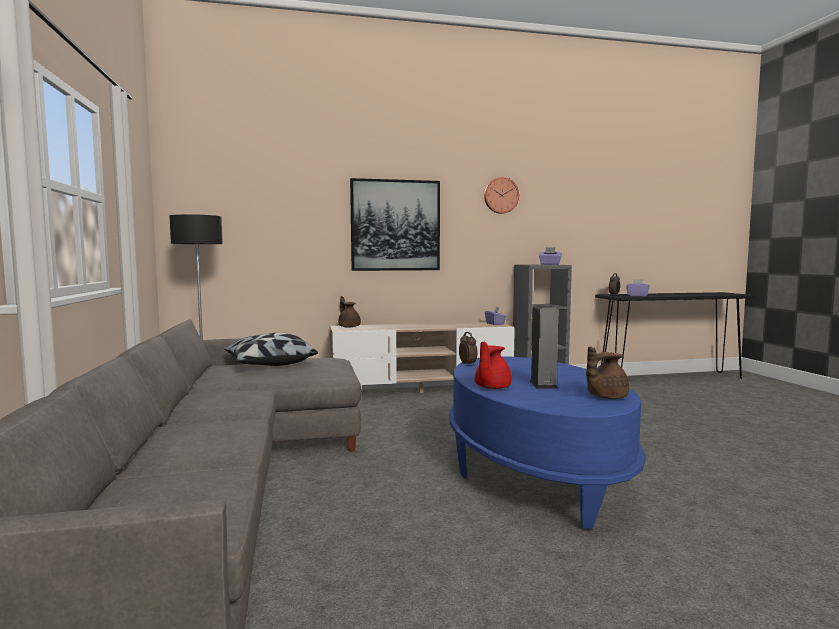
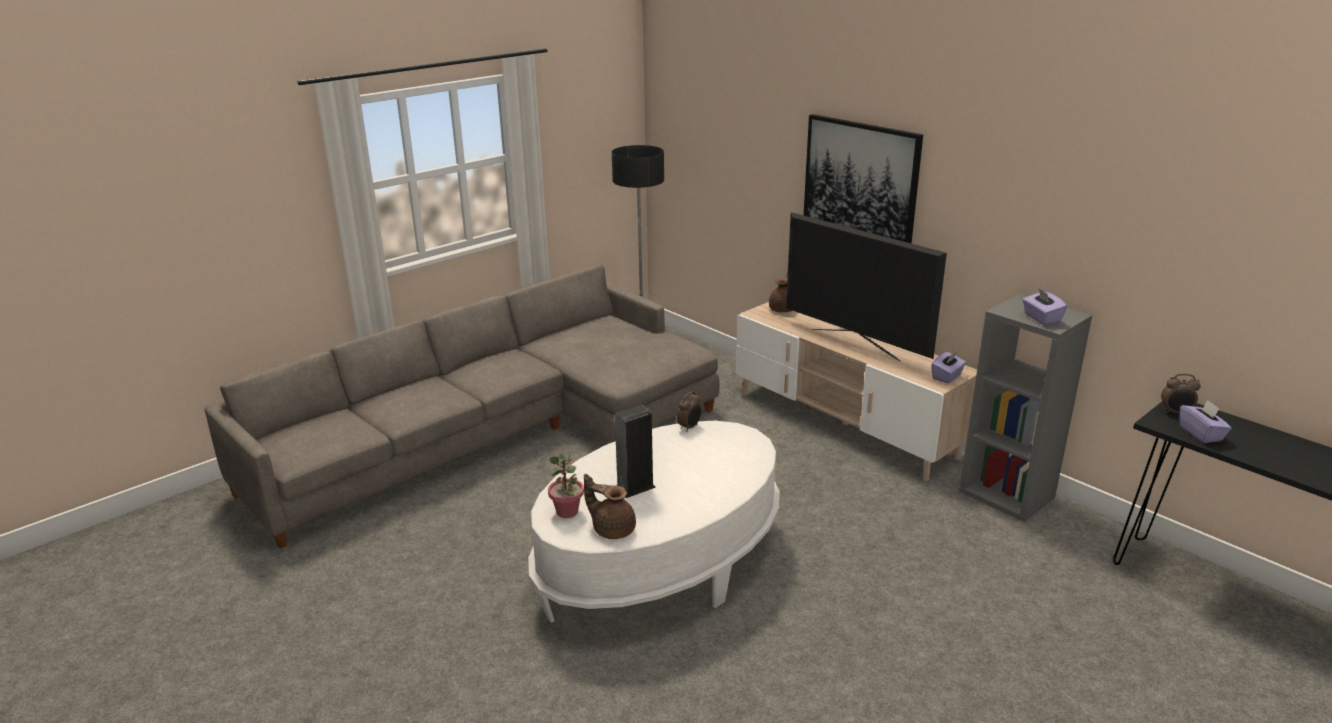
camera: 60 degrees right, 20 degrees up
(269, 365) = (620, 338): pillow -> none
(427, 326) = (855, 344): none -> television
(491, 387) = (597, 463): red teapot -> none
(500, 195) = (1017, 173): wall clock -> none
(534, 470) = (660, 565): blue coffee table -> white coffee table
(565, 403) = (567, 512): none -> potted plant

